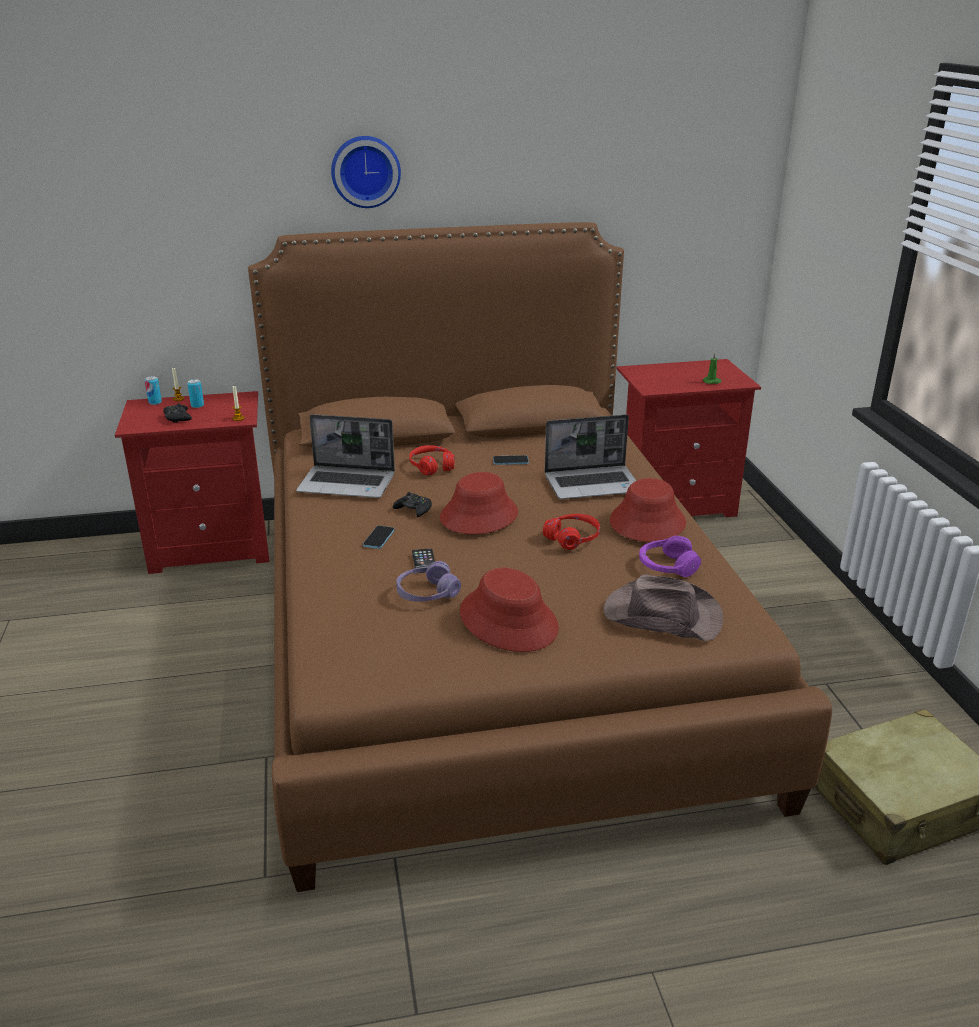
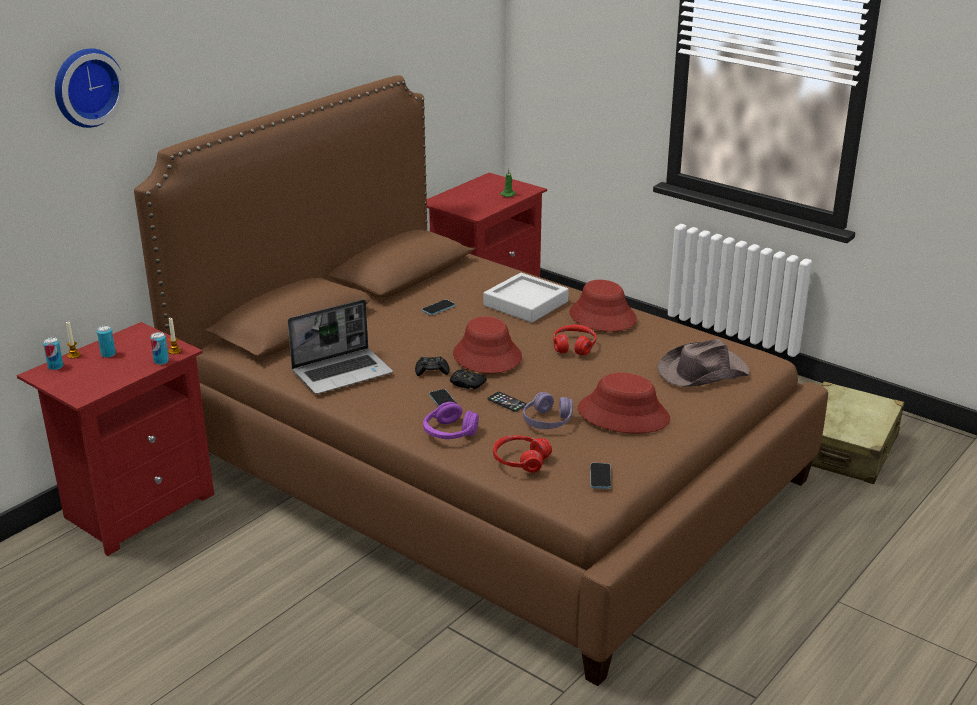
camera: 40 degrees left, 0 degrees up
(177, 417) = (111, 371): black game controller -> black game controller (466, 384)
(217, 422) = (161, 361): none -> can
(365, 171) = (216, 67): wall clock -> wall clock (85, 87)
(386, 668) = (600, 477): none -> phone
(432, 467) = (386, 334): red headphones -> red headphones (520, 461)
(593, 484) = (526, 303): laptop -> grey tray
(667, 566) = (658, 341): purple headphones -> purple headphones (449, 432)

